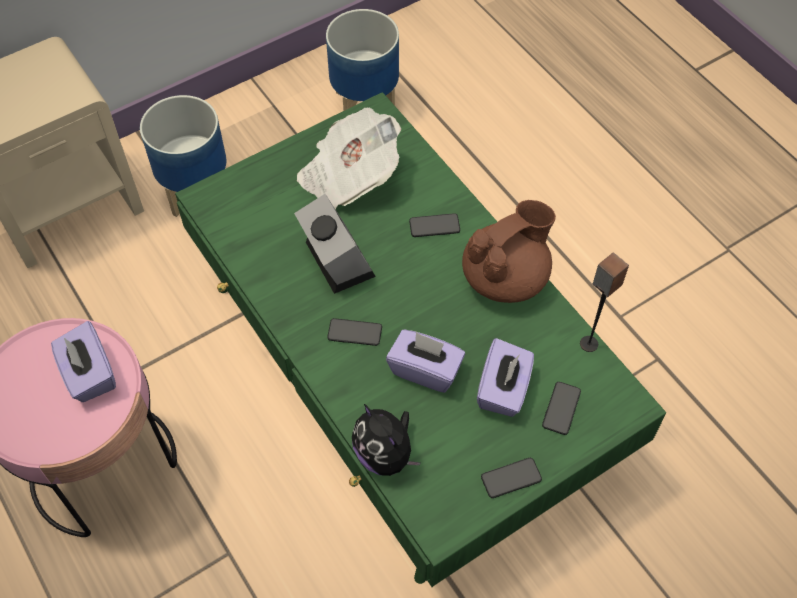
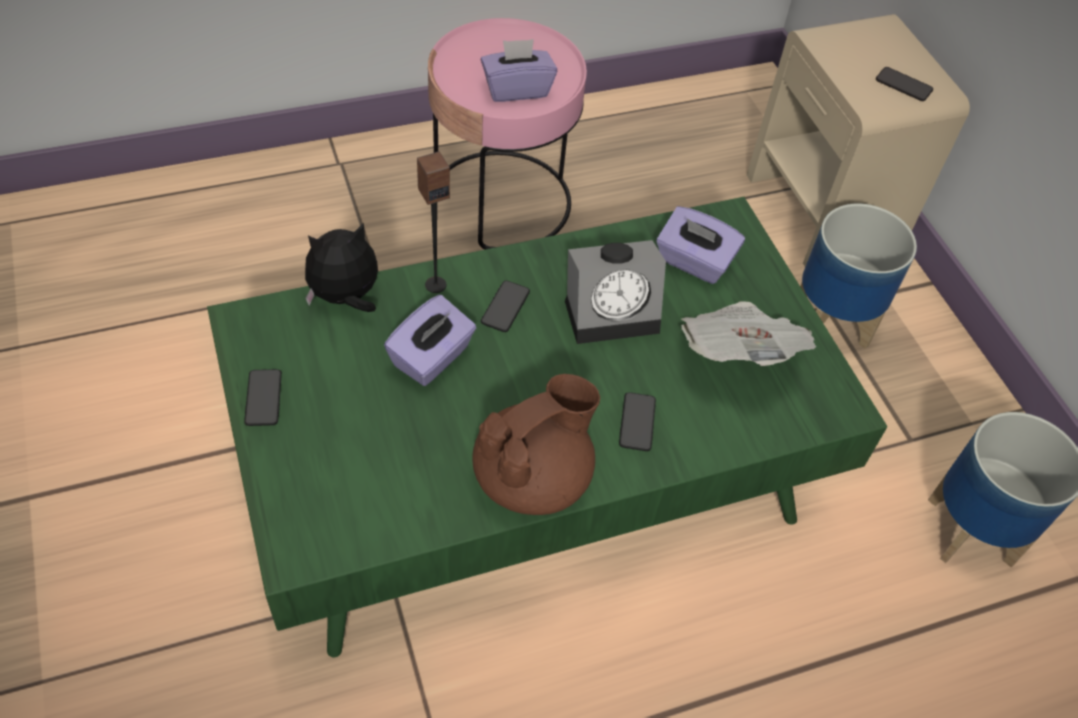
camera: 100 degrees right, 5 degrees down
(503, 390) = (375, 425): purple tissue box -> purple tissue box (694, 262)
(505, 277) = (533, 477): brown teapot -> brown teapot turned 105 degrees counterclockwise
(561, 408) = (324, 476): phone -> phone (903, 85)
(588, 344) = (400, 538): speaker -> speaker (435, 284)

